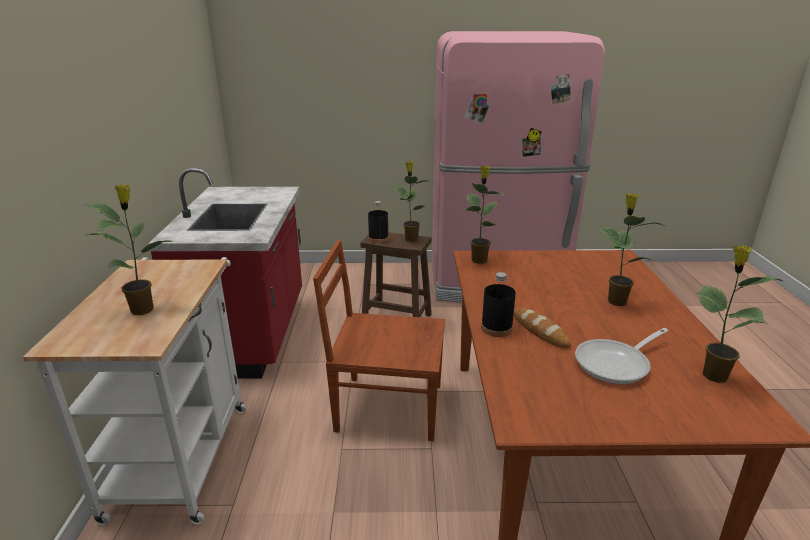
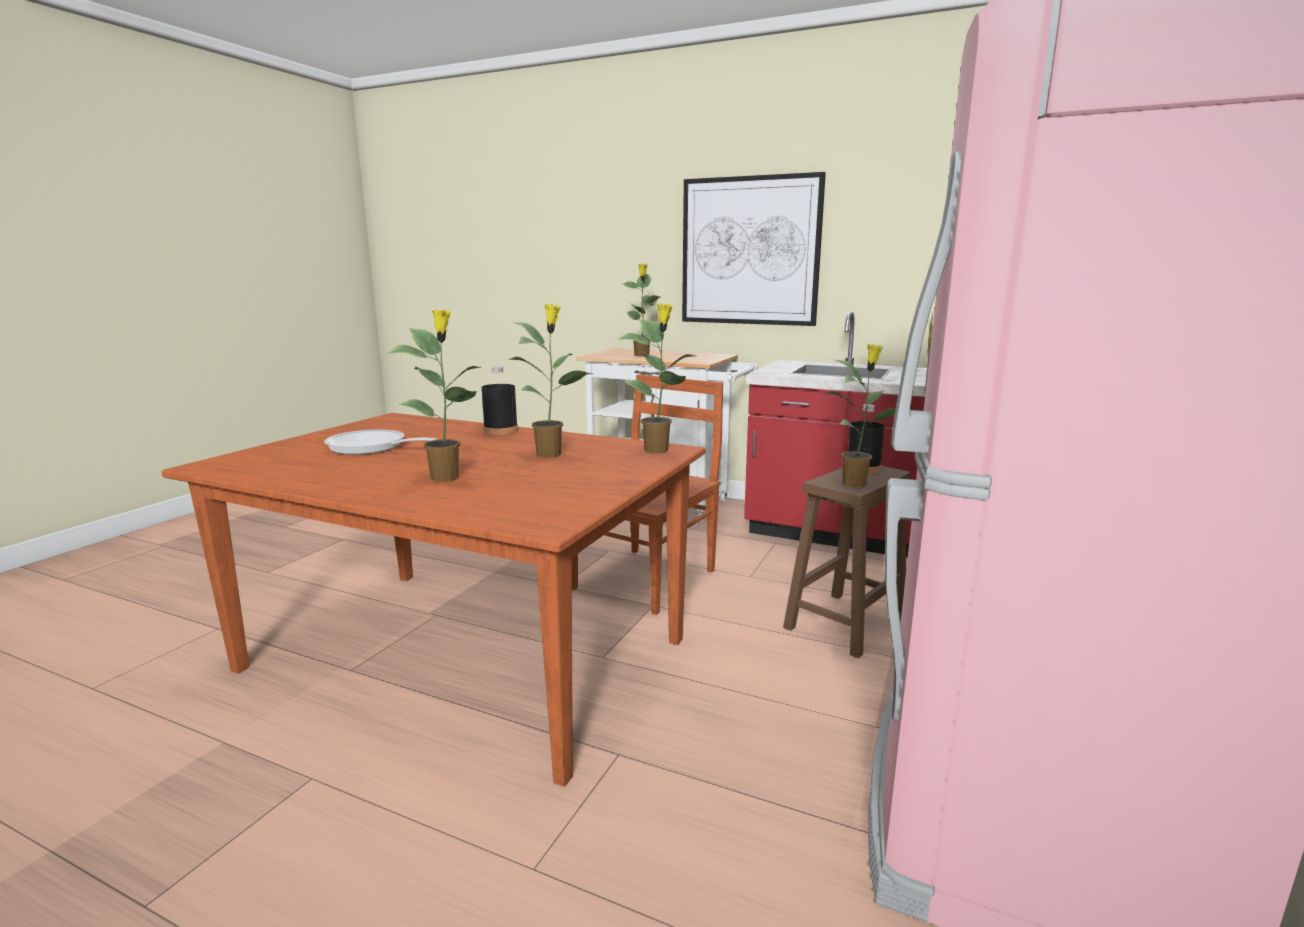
camera: 115 degrees right, 10 degrees down
(95, 137) = (750, 251): none -> picture
(540, 331) = (467, 440): bread -> none
(616, 364) = (371, 448): frying pan -> frying pan turned 60 degrees counterclockwise
(712, 375) = (276, 469): potted plant -> potted plant (550, 454)

